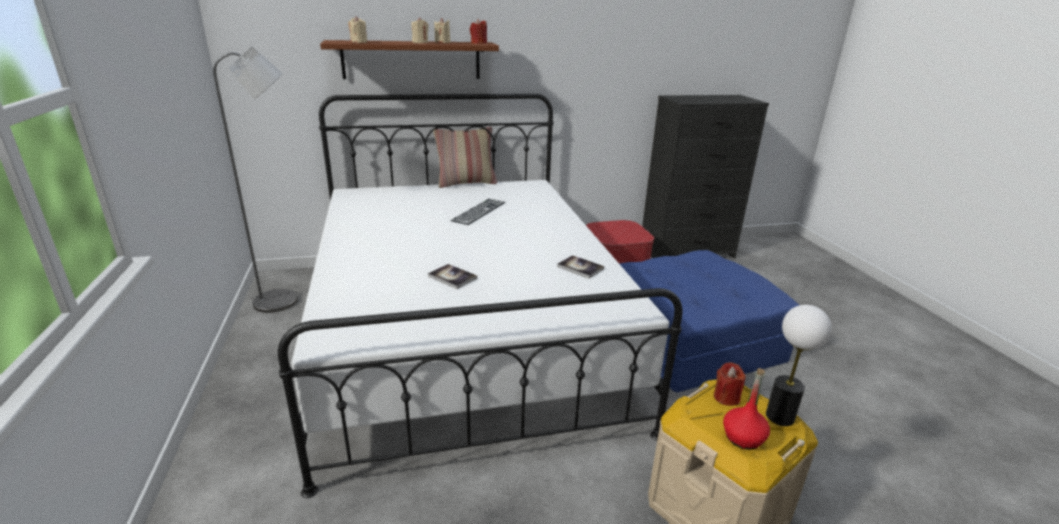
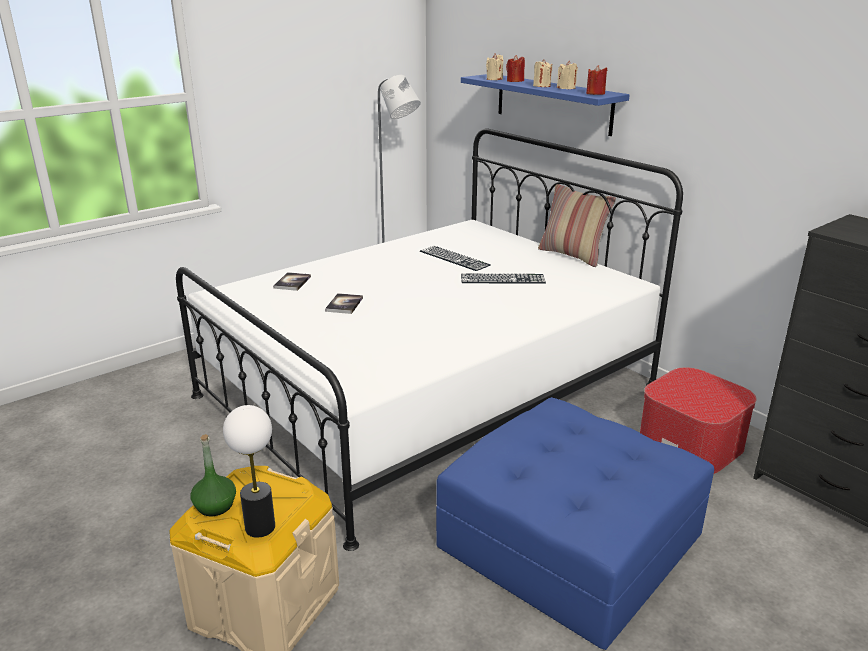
camera: 65 degrees right, 0 degrees up
(411, 60) = (553, 103): brown shelf -> blue shelf
(412, 215) = (454, 258): none -> keyboard
(580, 268) = (421, 351): book -> book (292, 282)
(726, 397) = (277, 490): red candle -> red candle (515, 81)
(743, 438) = (215, 506): red bottle -> green bottle

